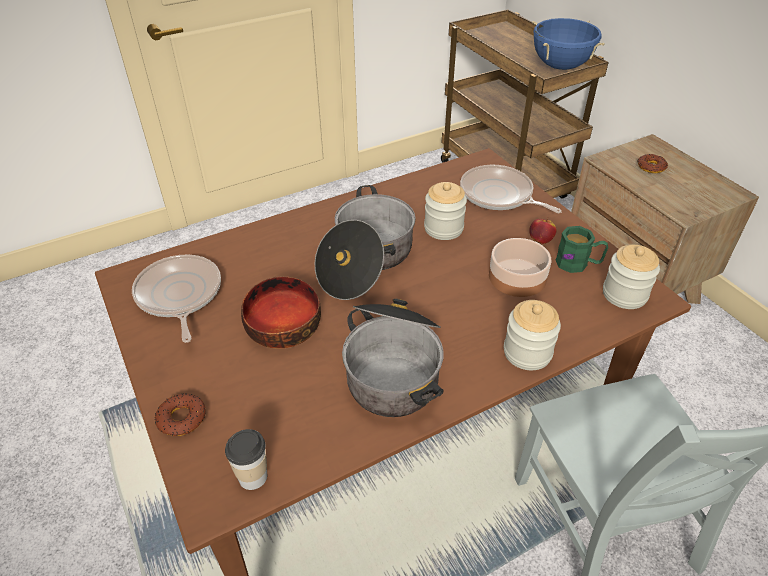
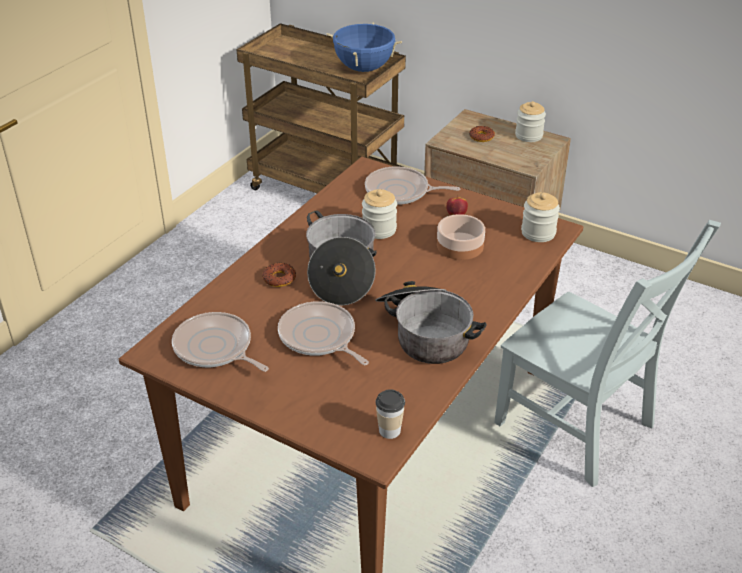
camera: 30 degrees left, 5 degrees down
(181, 418) = (305, 421): donut -> donut (279, 278)
(282, 325) = (319, 337): bowl -> frying pan
(527, 352) = (504, 291): jar -> jar (528, 135)
(578, 264) = (494, 223): green mug -> none

